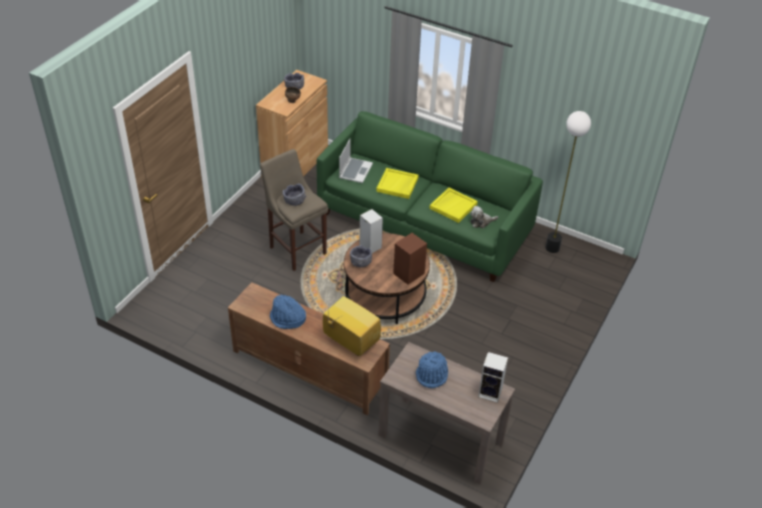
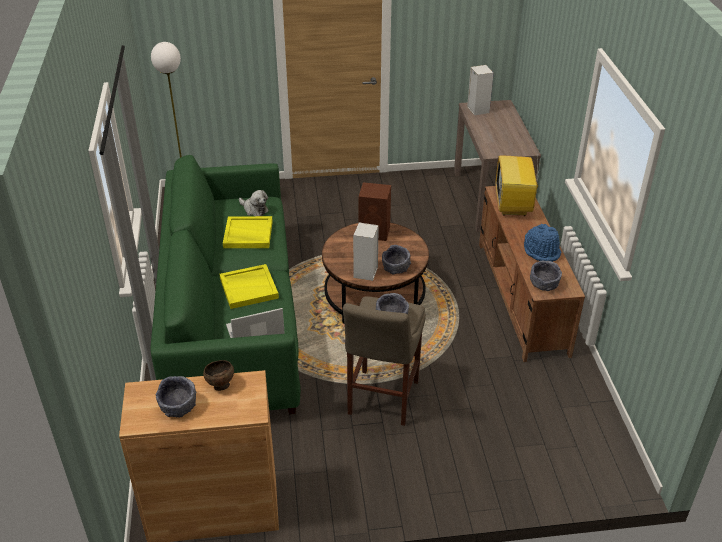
camera: 125 degrees left, 5 degrees down
(258, 296) = (544, 284): none -> grey bowl
(432, 374) = (499, 136): blue hat -> none

